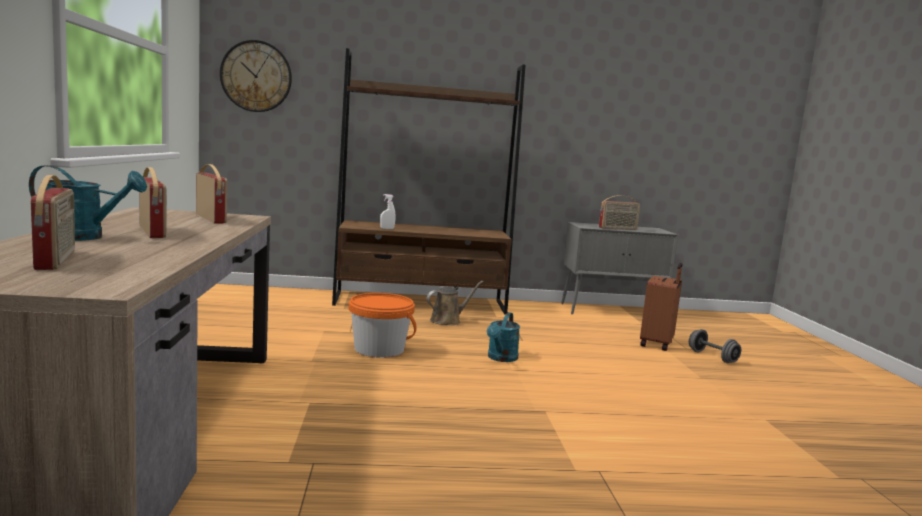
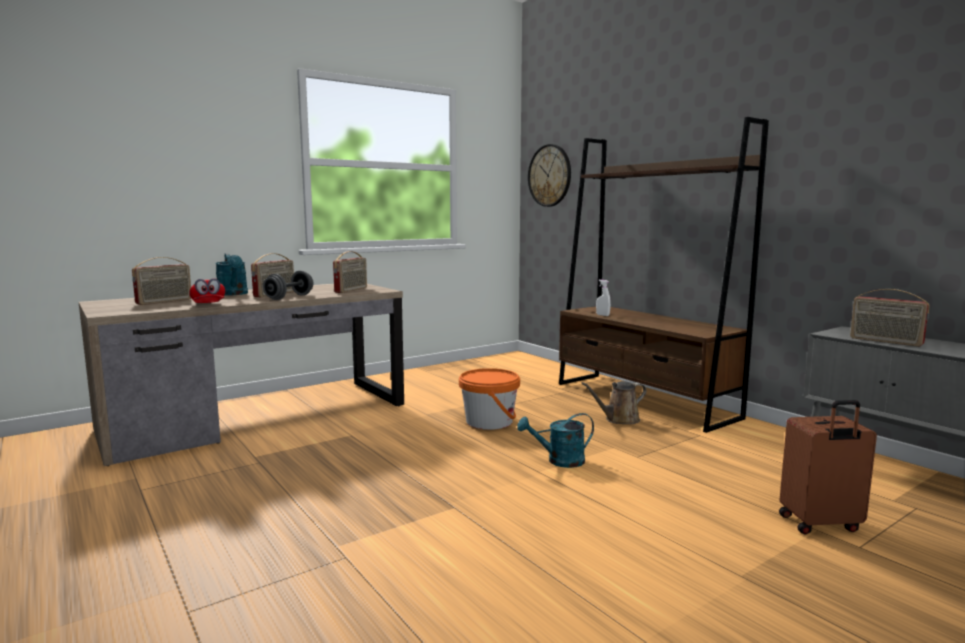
camera: 60 degrees right, 0 degrees up
(176, 256) = (208, 305): none -> red cap
(448, 320) = (619, 420): brown watering can -> brown watering can turned 135 degrees clockwise
(712, 357) = (868, 573): grey dumbbell -> grey dumbbell (289, 297)

